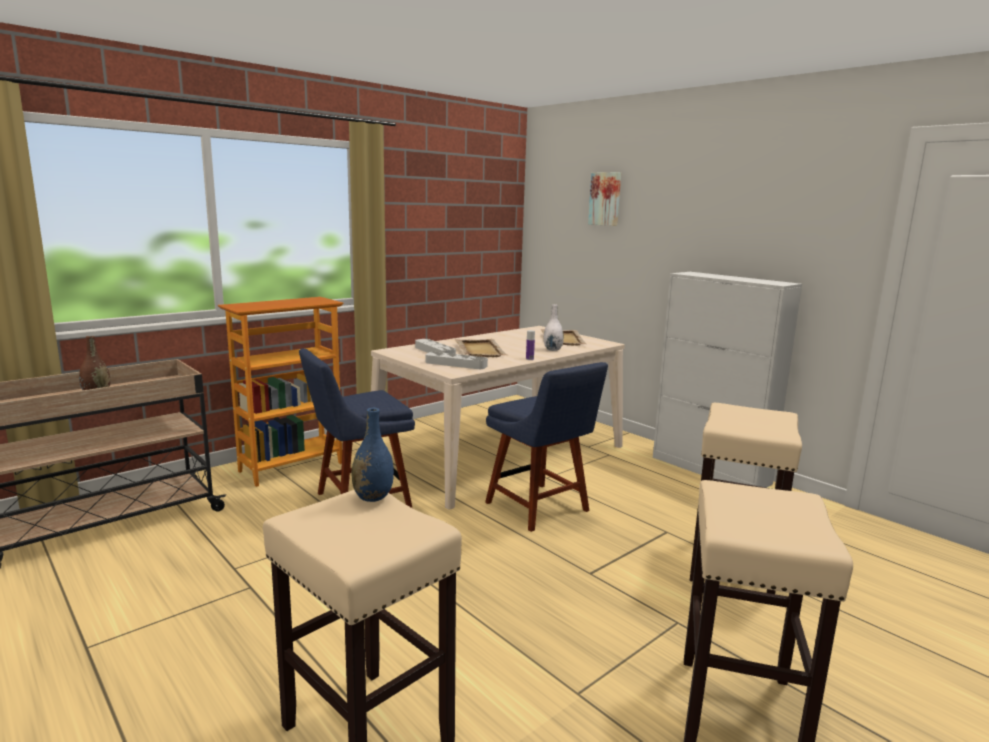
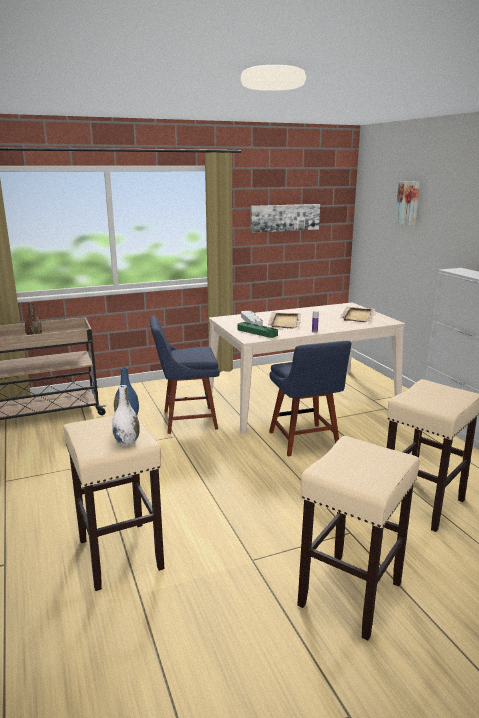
camera: 20 degrees right, 5 degrees up
(291, 467) = (157, 391): bookcase -> none
(446, 218) = (285, 217): none -> picture
(456, 364) = (257, 332): grey tray -> green tray
(553, 349) = (340, 324): white vase -> white vase (127, 442)

